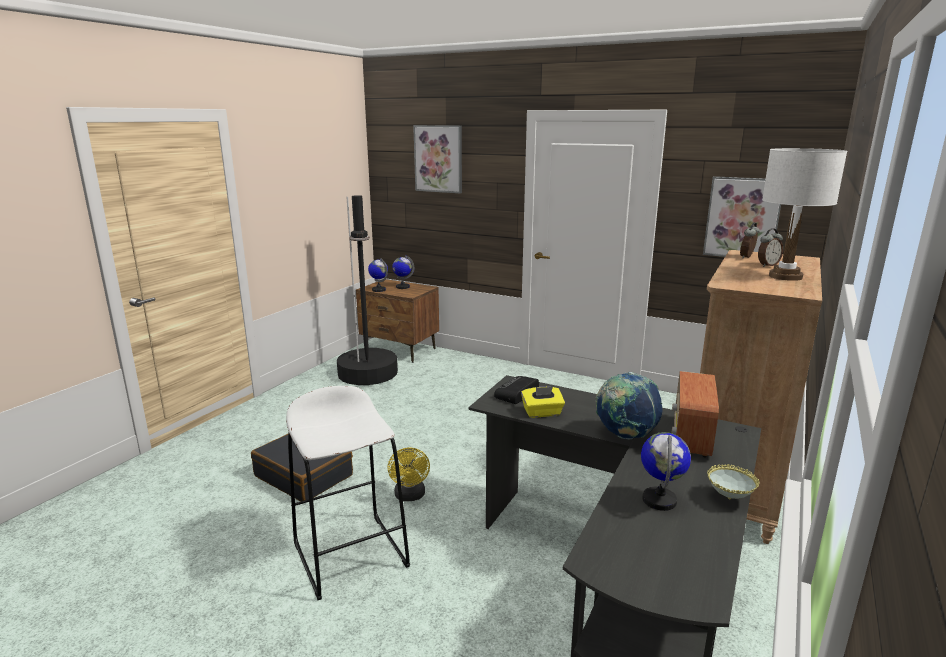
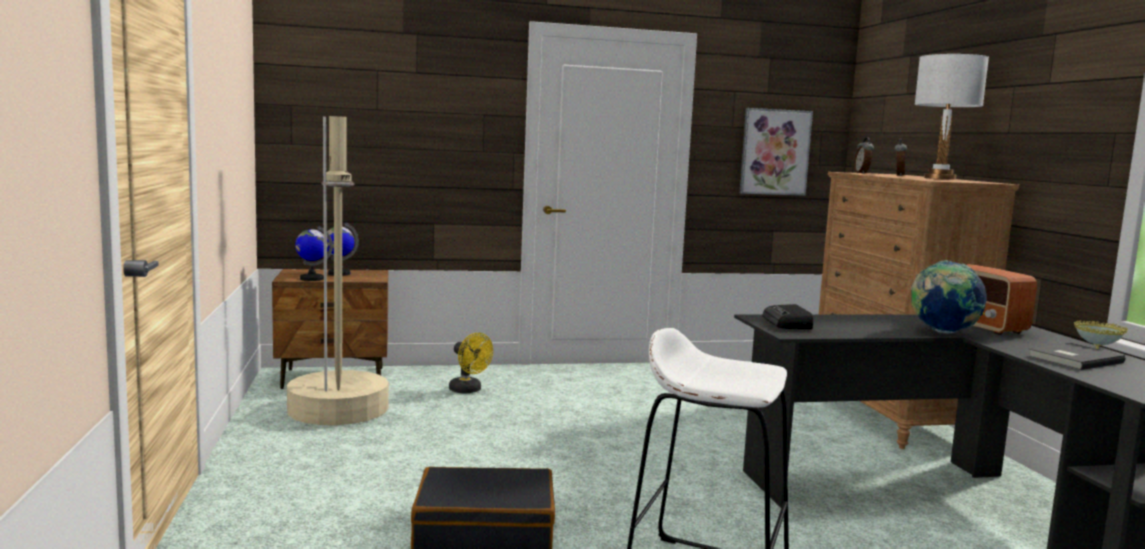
camera: 40 degrees left, 10 degrees down
(368, 373) = (338, 409): black floor lamp -> beige floor lamp
(410, 496) = (655, 508): yellow fan -> yellow fan (468, 390)
(438, 159) = (391, 79): picture -> none
(542, 413) = (847, 331): yellow tissue box -> none
(659, 500) = (1072, 359): globe -> grey book

